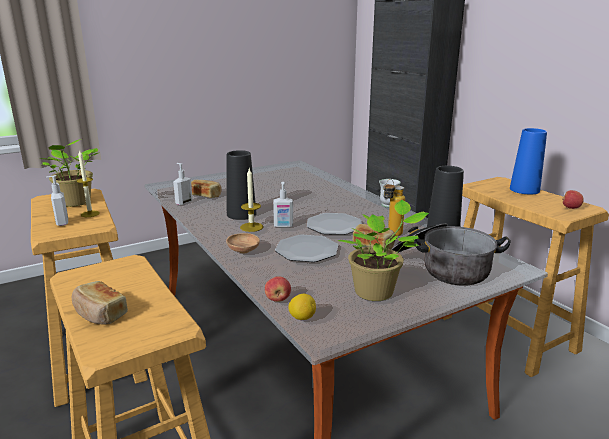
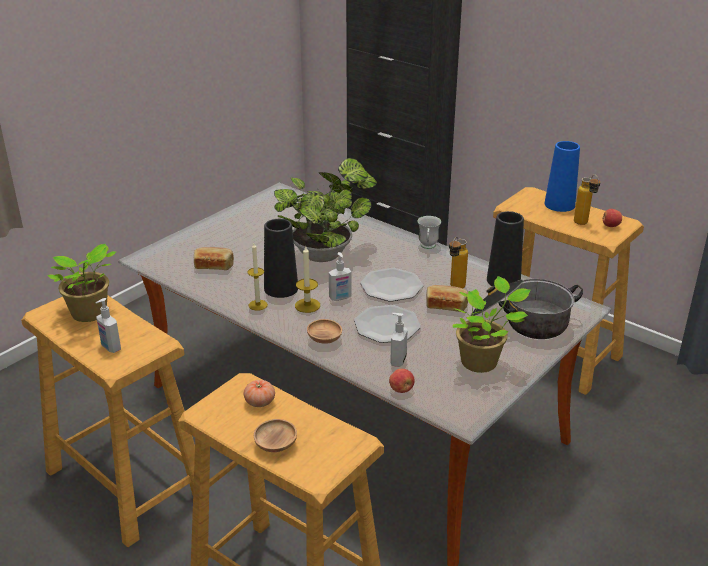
camera: 20 degrees left, 10 degrees up
(90, 214) = (128, 328): candle -> candle (258, 305)
(99, 314) = (276, 445): bread -> brown bowl
(126, 277) = (260, 402): none -> tomato
(183, 203) = (199, 283): soap dispenser -> soap dispenser (397, 361)
(297, 199) = (325, 253): none -> potted plant
(302, 318) = (436, 404): lemon -> none
(542, 204) = (583, 224): none -> bottle

